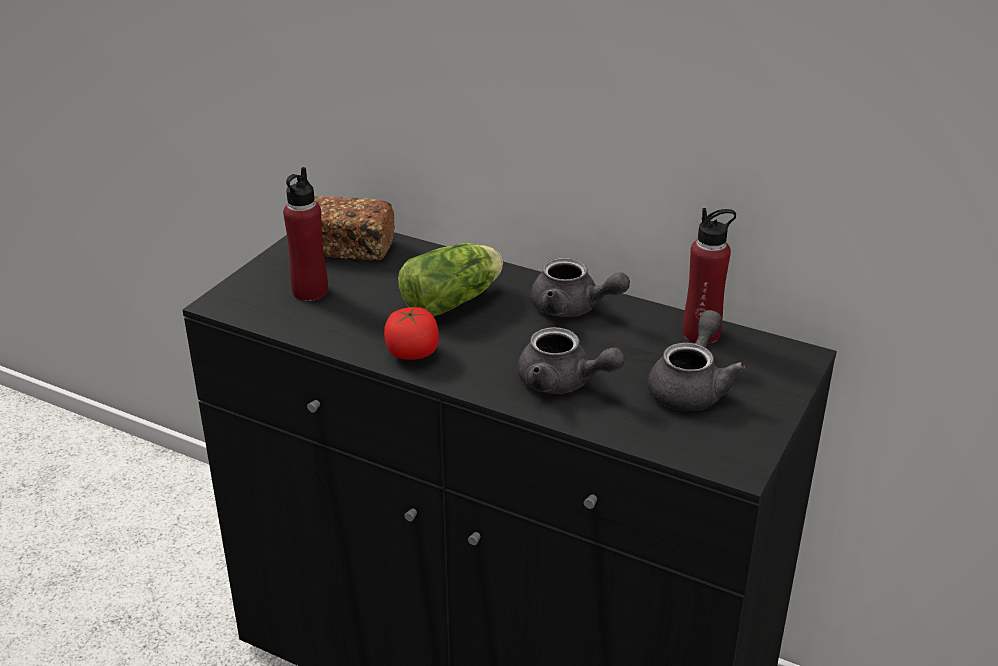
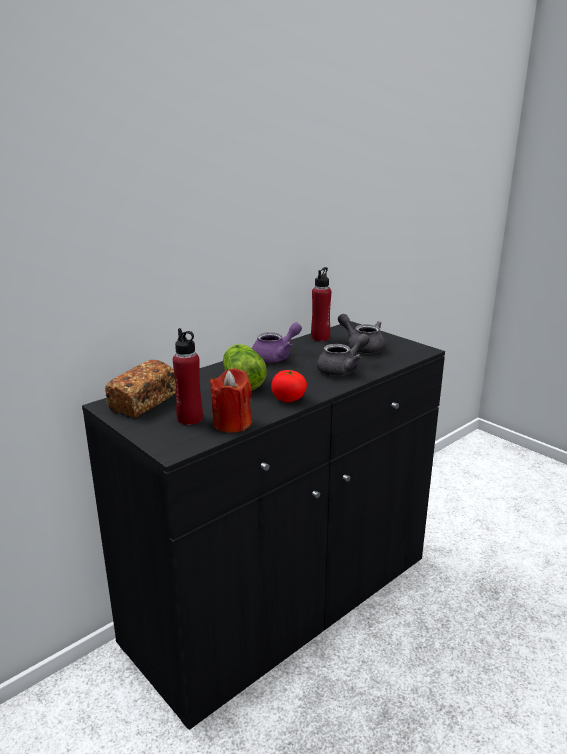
camera: 70 degrees left, 10 degrees down
(310, 325) = (232, 423): none -> red candle
(573, 308) = (276, 357): grey teapot -> purple teapot

